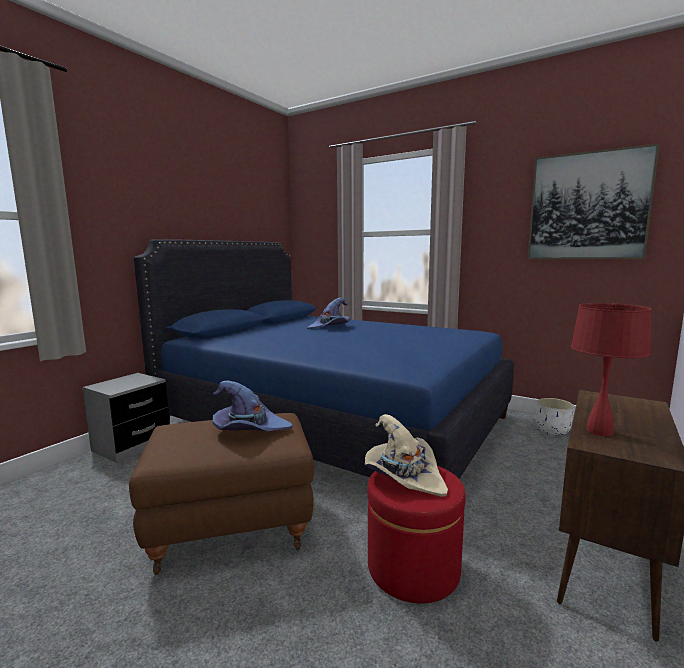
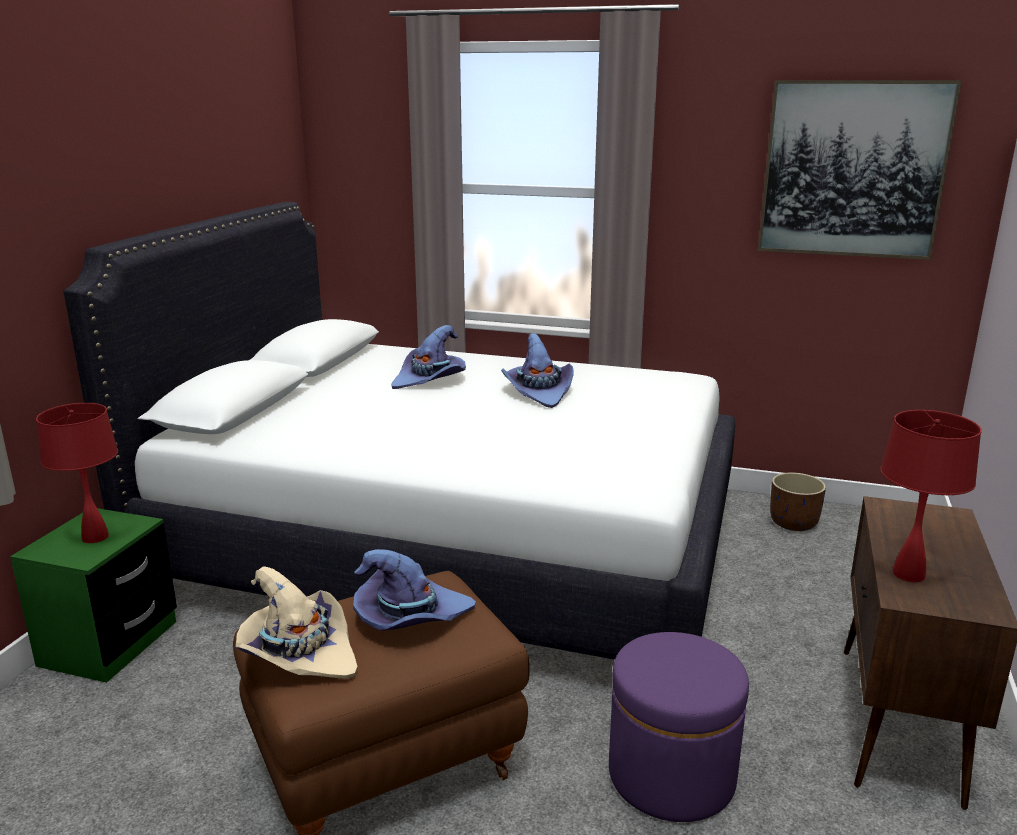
camera: 15 degrees left, 10 degrees up
(127, 383) = (94, 537): none -> red table lamp
(132, 446) = (109, 644): grey nightstand -> green nightstand
(334, 422) = (454, 547): blue bed -> white bed
(386, 333) = (539, 392): none -> purple hat
(404, 476) = (661, 660): beige hat -> beige hat (299, 652)
(413, 568) = (671, 775): red ottoman -> purple ottoman
(553, 430) = (794, 523): white planter -> brown planter

